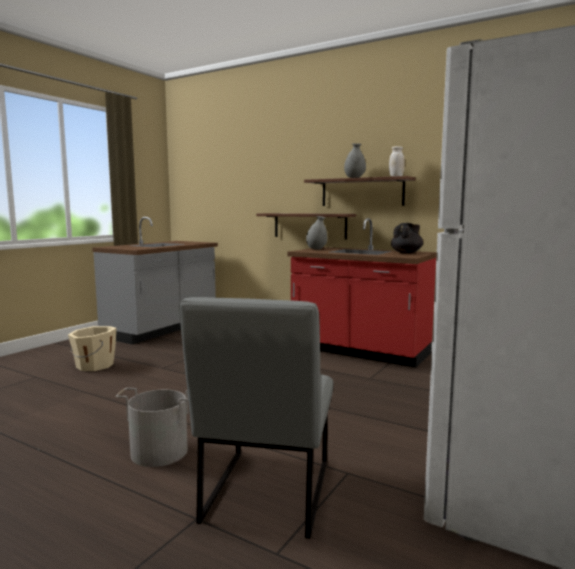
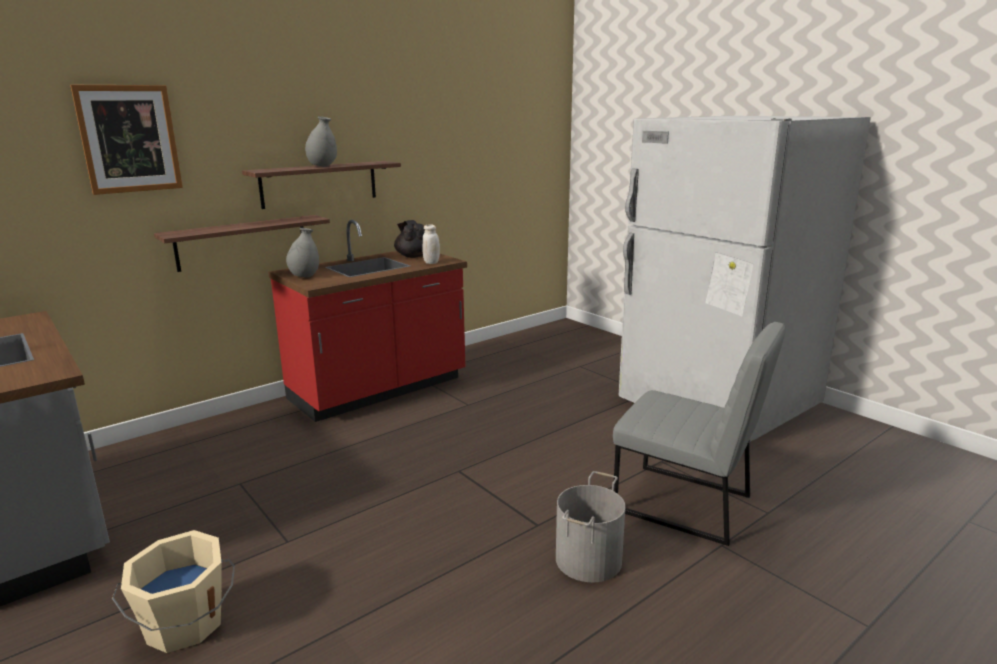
camera: 70 degrees left, 10 degrees up
(265, 162) = (129, 139): none -> picture
(396, 176) = (377, 162): white jar -> white jar (431, 262)

